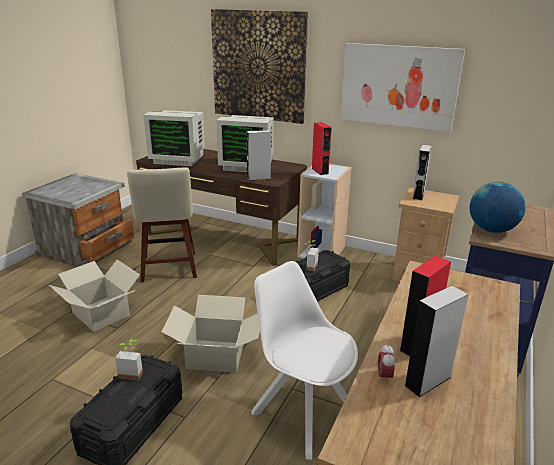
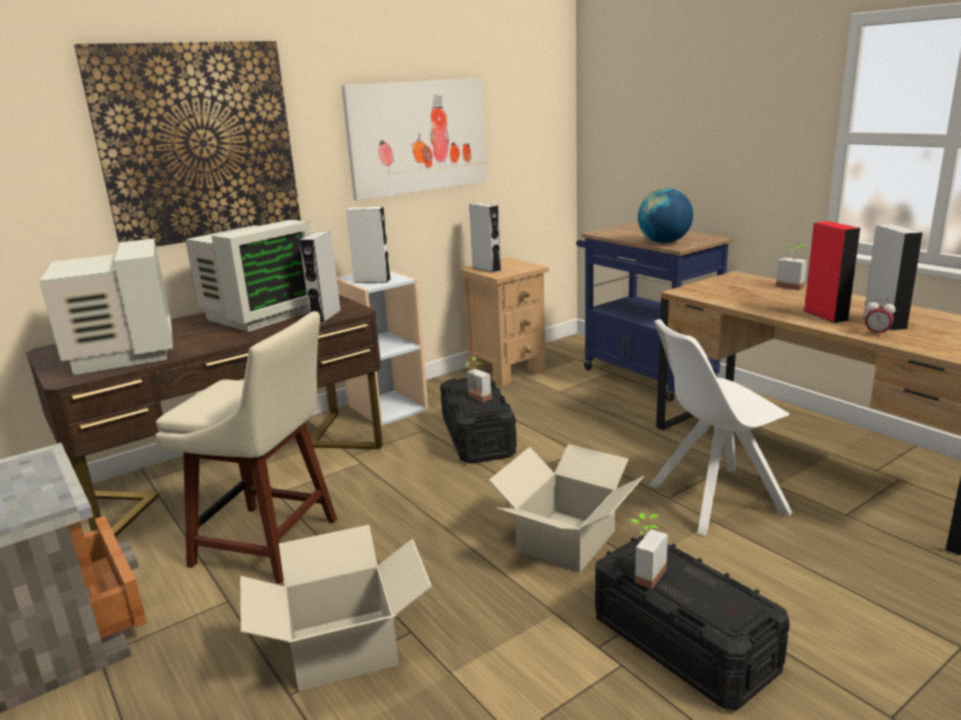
camera: 60 degrees left, 5 degrees down
(179, 159) = (122, 354): monitor -> monitor turned 60 degrees counterclockwise
(320, 171) = (372, 281): red speaker -> white speaker
(502, 319) = (792, 286): none -> potted plant

